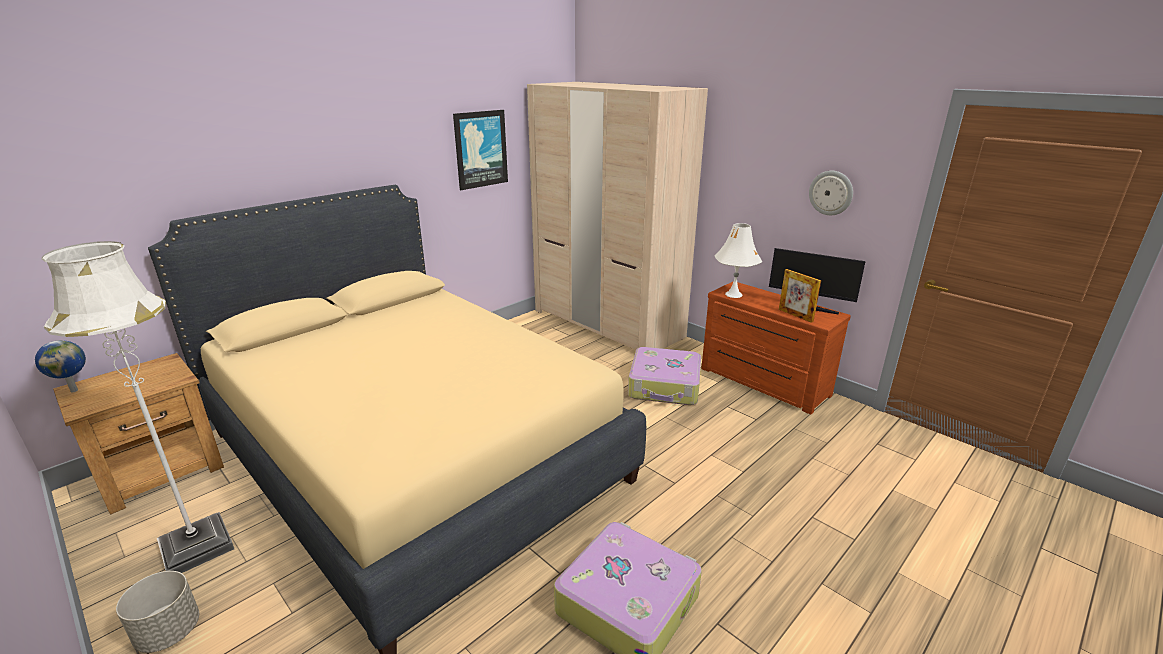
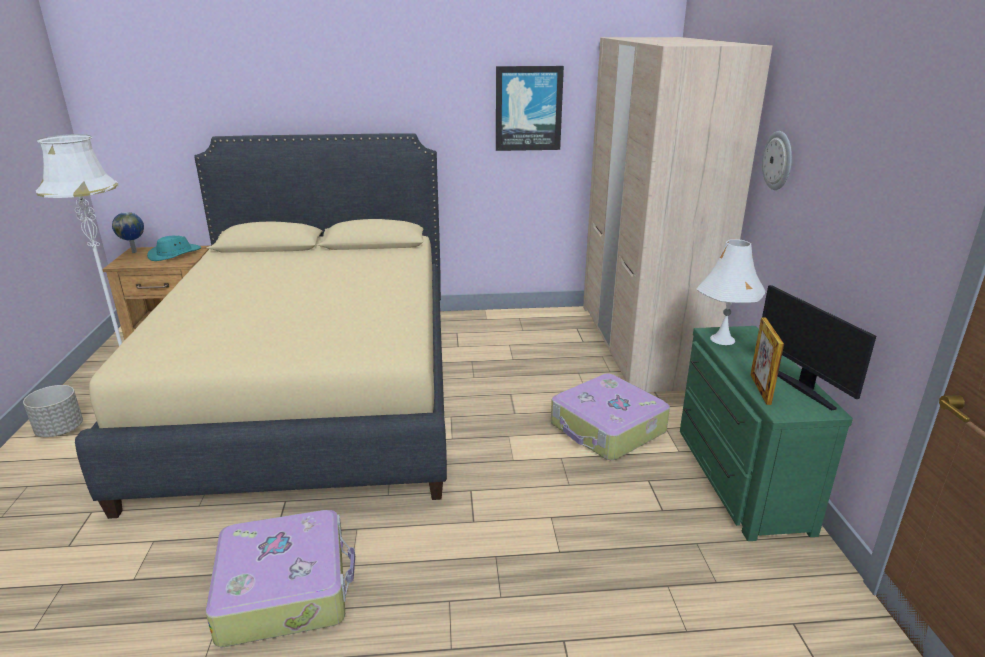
camera: 40 degrees right, 0 degrees up
(145, 375) = (175, 254): none -> turquoise hat
(762, 383) = (737, 477): brown dresser -> green dresser
(831, 193) = (865, 217): wall clock -> wall clock (778, 160)

